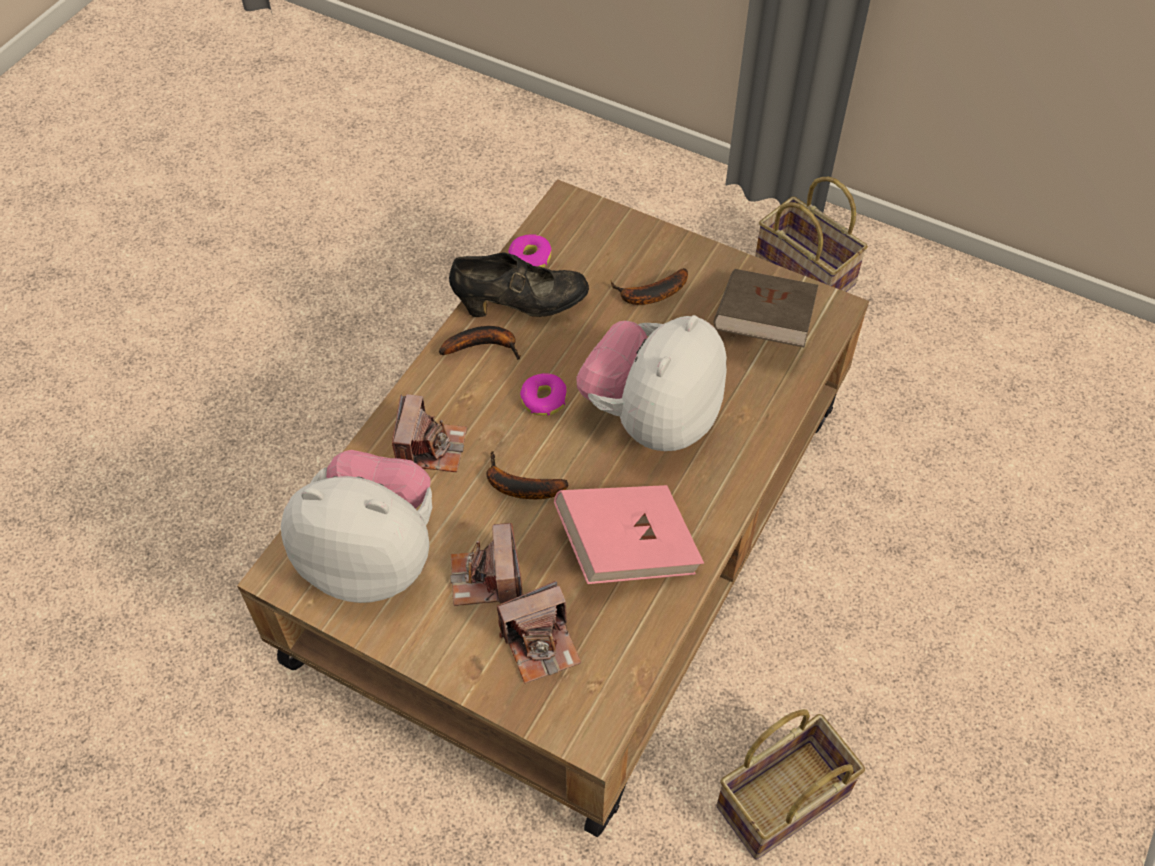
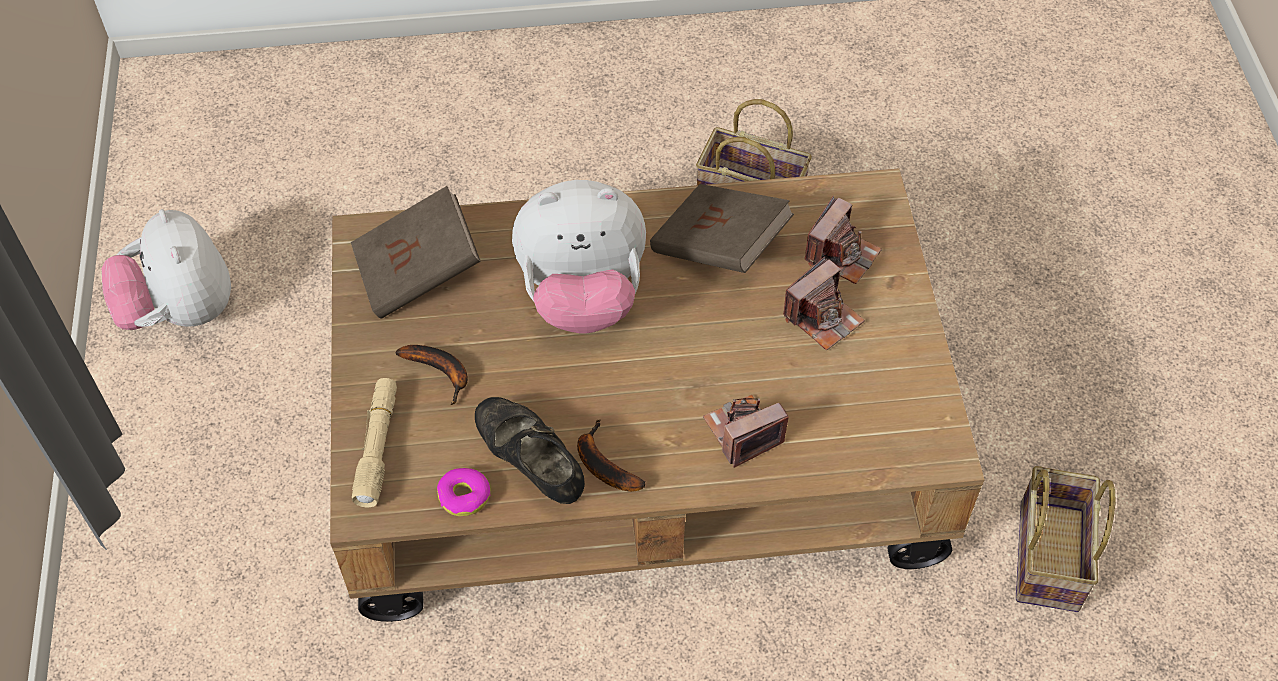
camera: 125 degrees left, 0 degrees up
(372, 557) = (875, 403): plush toy -> plush toy (180, 311)
(518, 486) = (725, 347): banana -> none
(540, 643) = (841, 254): camera -> camera turned 90 degrees clockwise
(543, 399) = (625, 382): donut -> none
(612, 232) = (377, 447): none -> beige flashlight
(627, 548) = (719, 247): pink book -> brown book
(807, 272) = (197, 422): basket -> basket (1046, 552)

